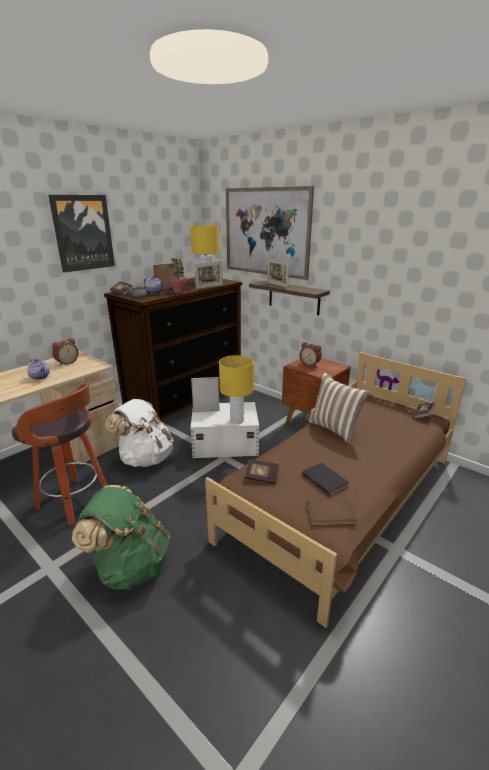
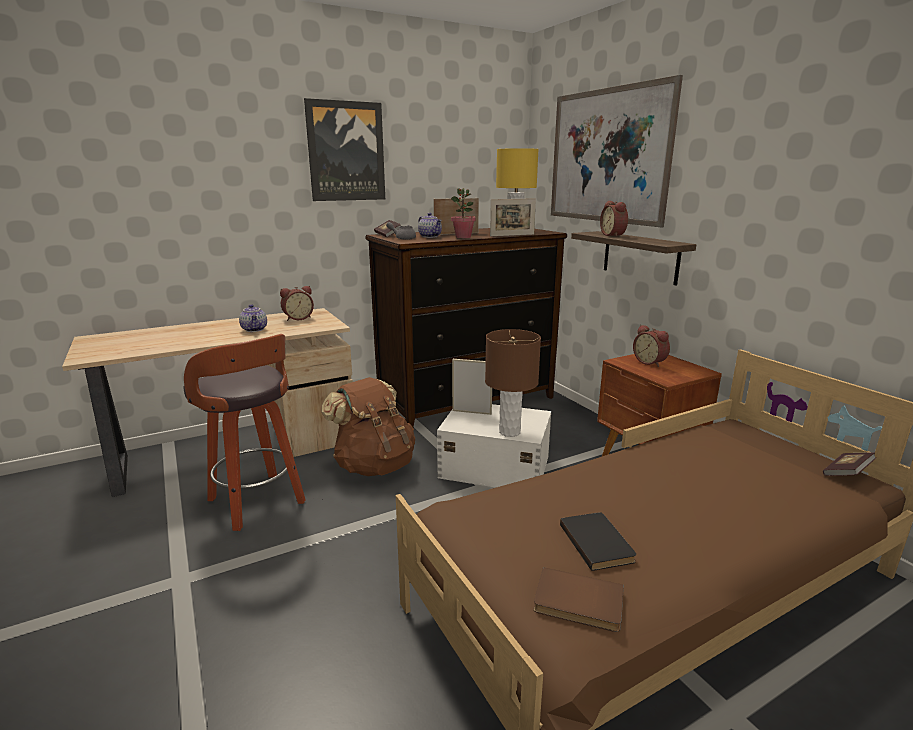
camera: 20 degrees right, 5 degrees down
(130, 565) = (276, 607): green backpack -> none
(145, 458) = (374, 465): white backpack -> brown backpack
(236, 420) = (509, 432): yellow table lamp -> brown table lamp
(262, 477) = (490, 515): book -> none
(277, 285) = (614, 235): picture frame -> alarm clock
(335, 429) = (657, 467): pillow -> none

